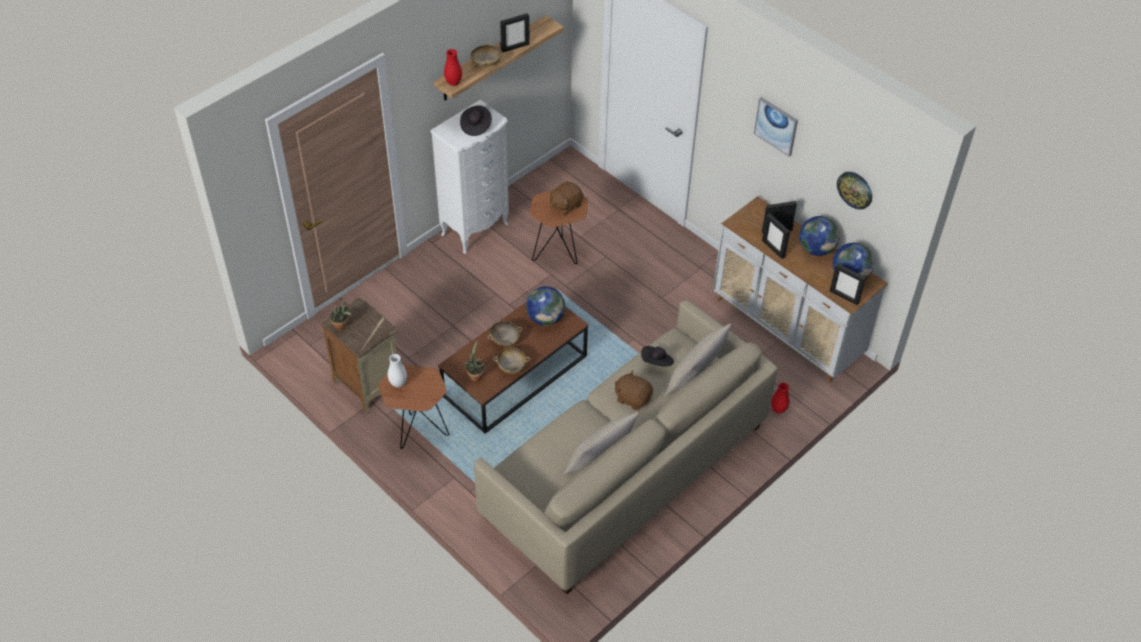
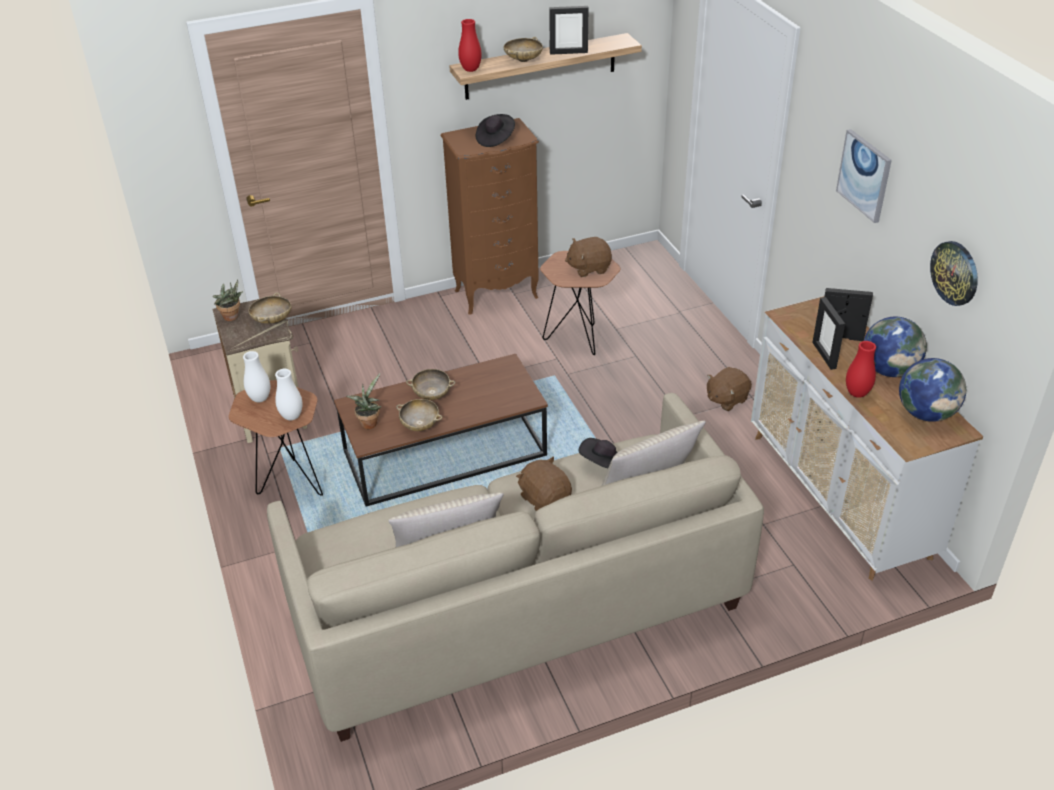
camera: 25 degrees right, 10 degrees down
(373, 319) = (272, 320): none -> beige bowl
(430, 390) = (292, 416): none -> white vase
(476, 230) = (497, 295): white dresser -> brown dresser
(545, 318) = (497, 384): globe -> none
(684, 274) = (726, 399): none -> brown plush toy
(778, 410) = (776, 594): red vase -> red vase (857, 393)
(844, 296) = (905, 436): picture frame -> none

